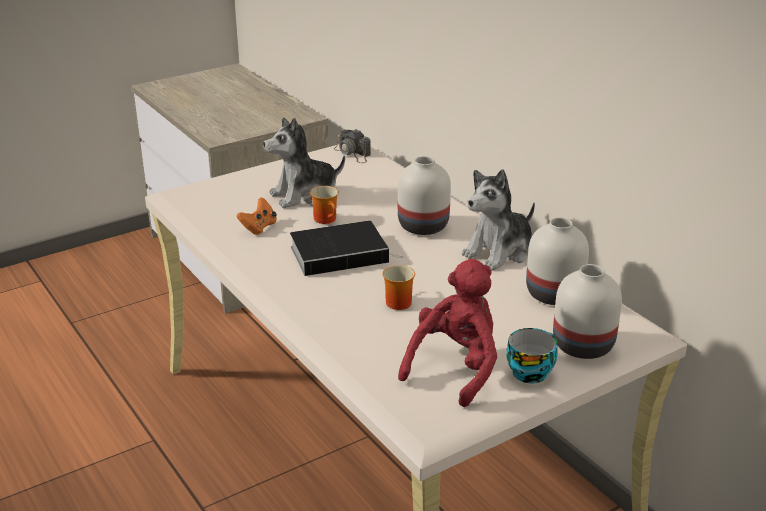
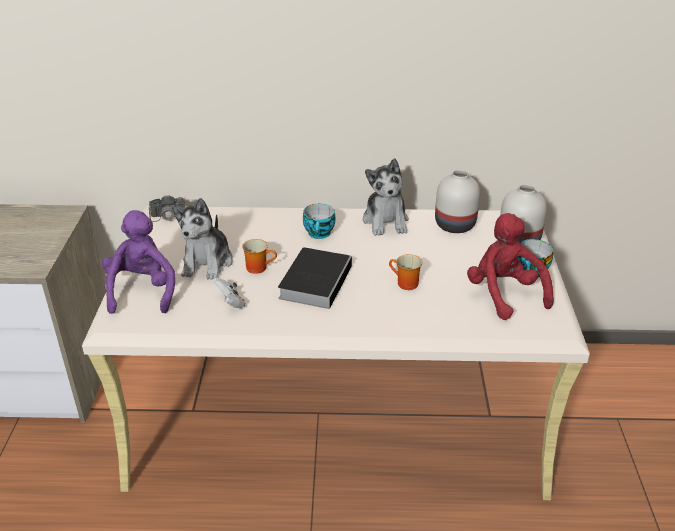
camera: 55 degrees left, 5 degrees up
(231, 186) = (142, 291): none -> purple plush toy
(259, 227) = (231, 302): orange game controller -> white game controller
(423, 227) = (320, 234): white vase -> cup

